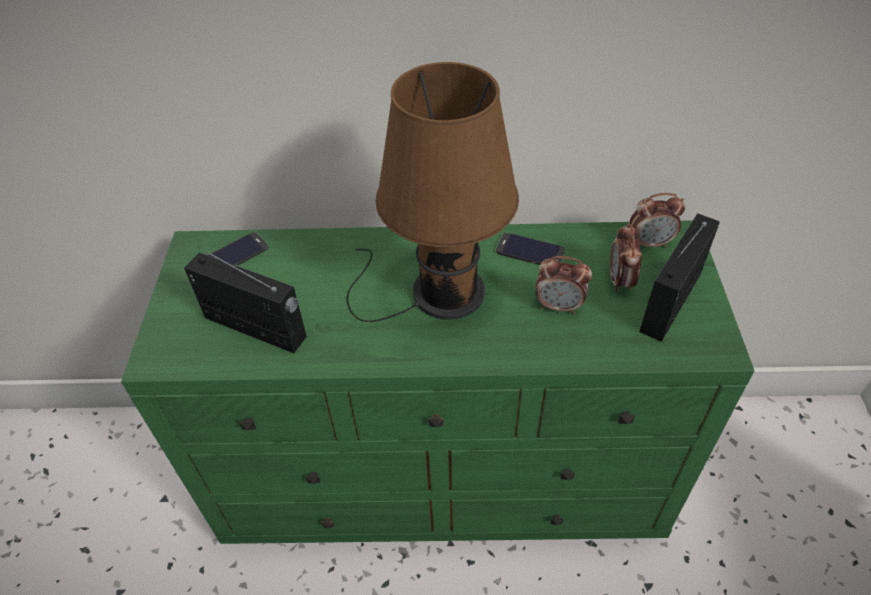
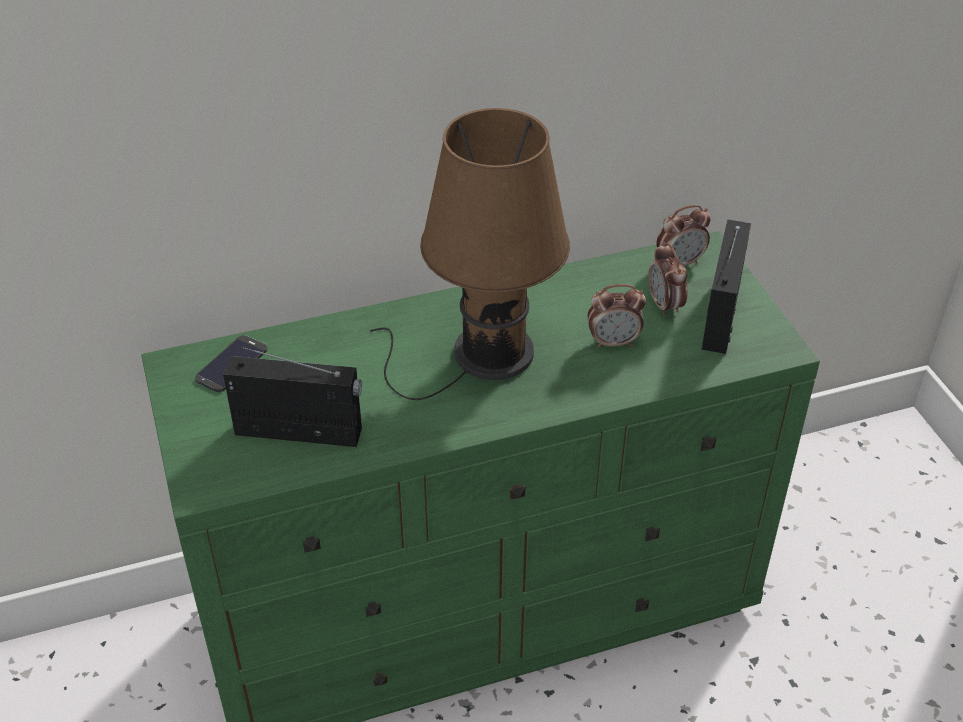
camera: 20 degrees left, 5 degrees down
(530, 251) = (561, 294): phone -> none

